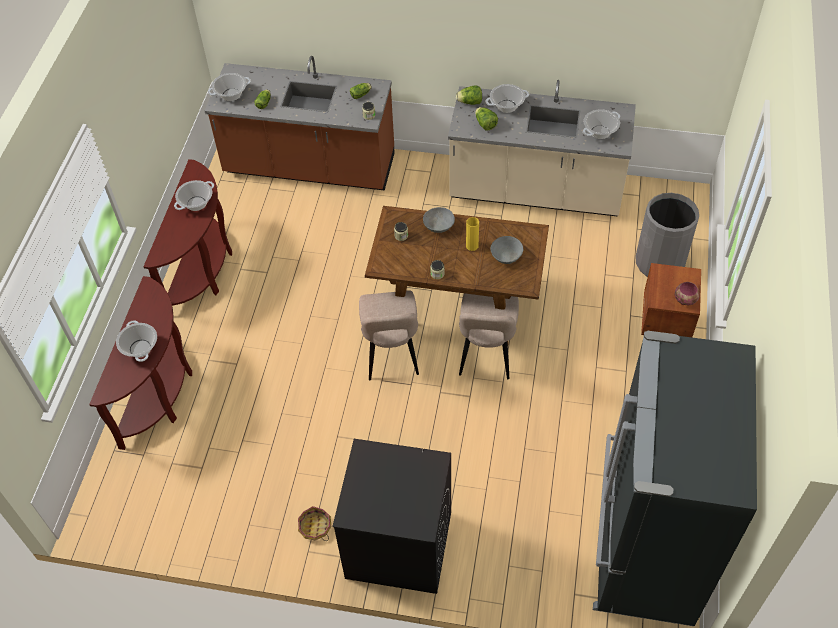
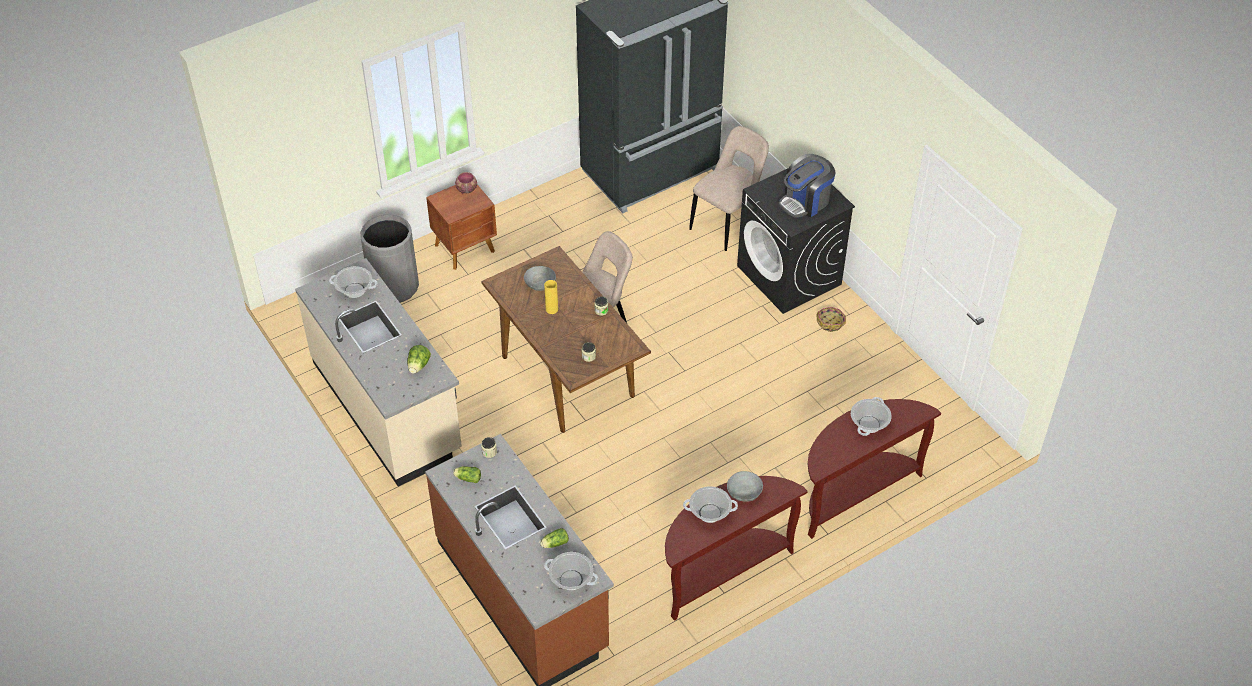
camera: 135 degrees left, 5 degrees down
(381, 489) = (805, 201): none -> coffee machine
(391, 354) = (657, 381): beige chair -> beige chair (728, 223)
(439, 226) = (554, 341): grey bowl -> grey bowl (744, 492)
(470, 102) = (400, 394): lettuce -> none
(506, 106) = (380, 367): cooking pot -> none

